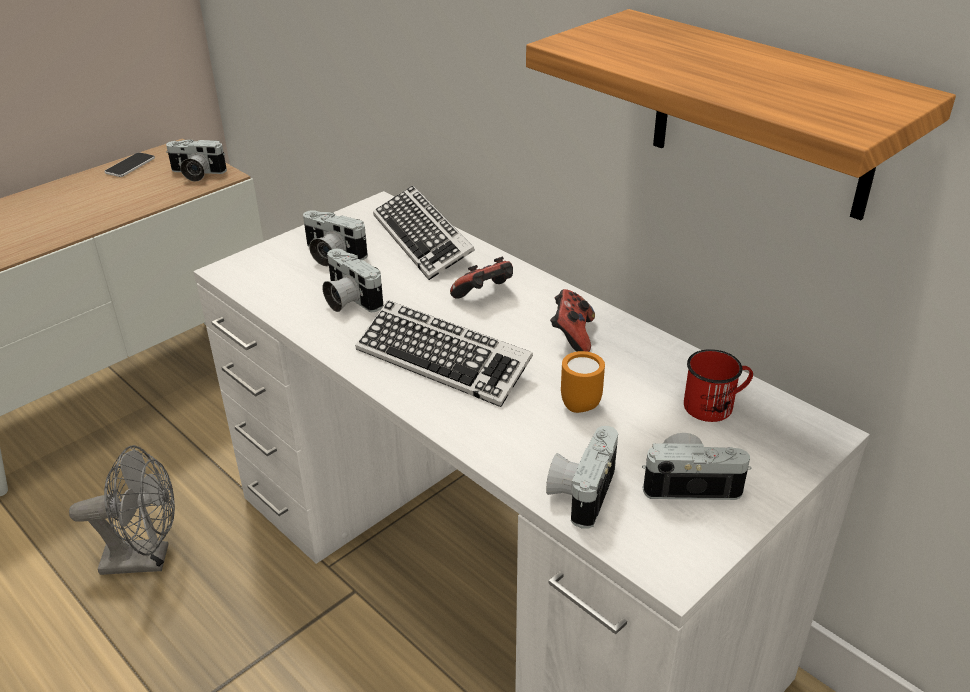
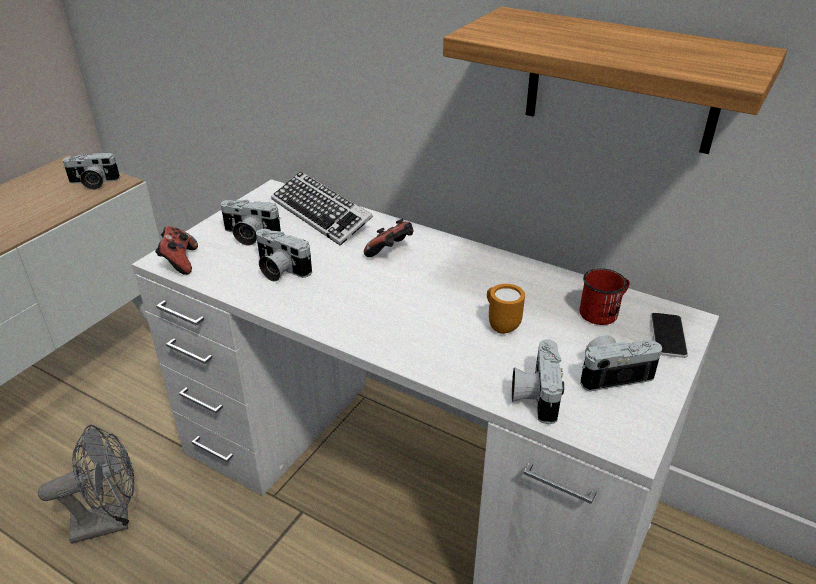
camera: 15 degrees left, 0 degrees up
(130, 166) = (28, 182): phone -> phone (668, 336)
(443, 361) = (380, 309): keyboard -> none
(572, 336) = (473, 274): game controller -> game controller (179, 262)

